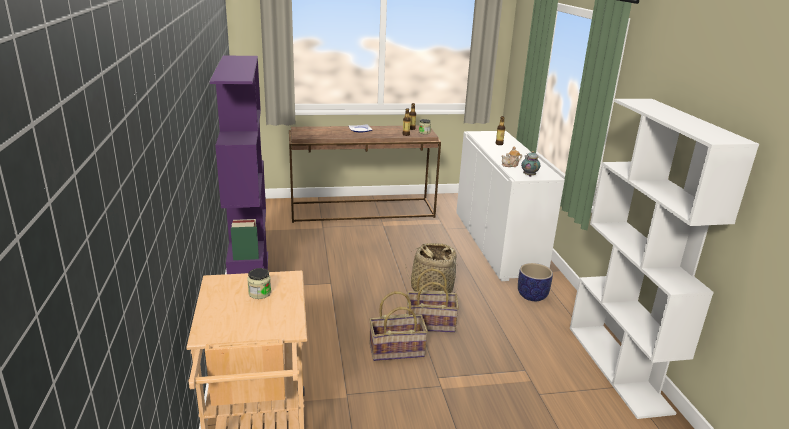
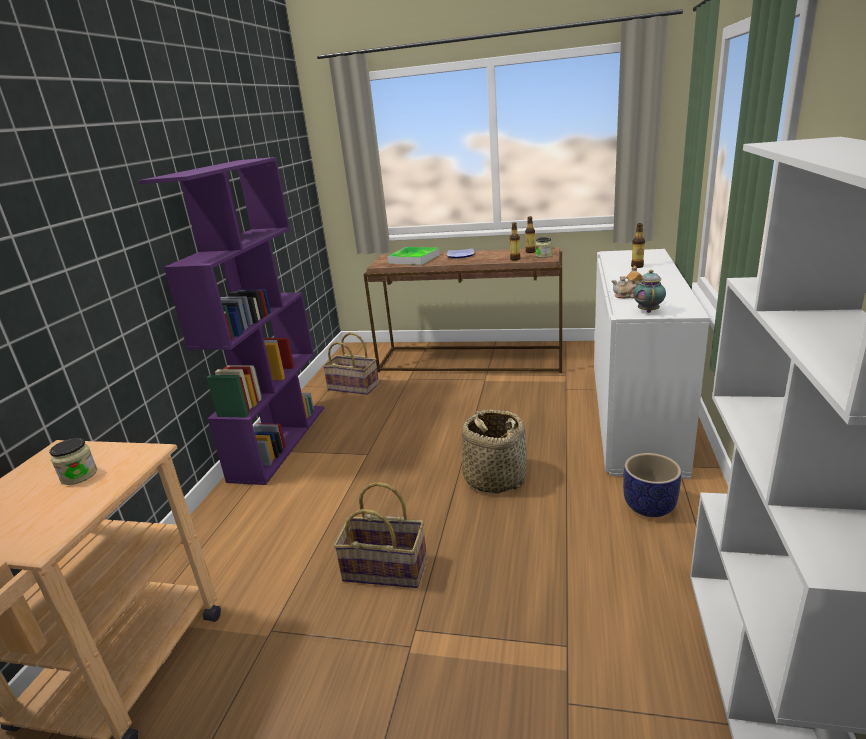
camera: 25 degrees right, 0 degrees up
(325, 132) = (414, 259): none -> tray
(430, 323) = (460, 532): basket -> basket (354, 386)

